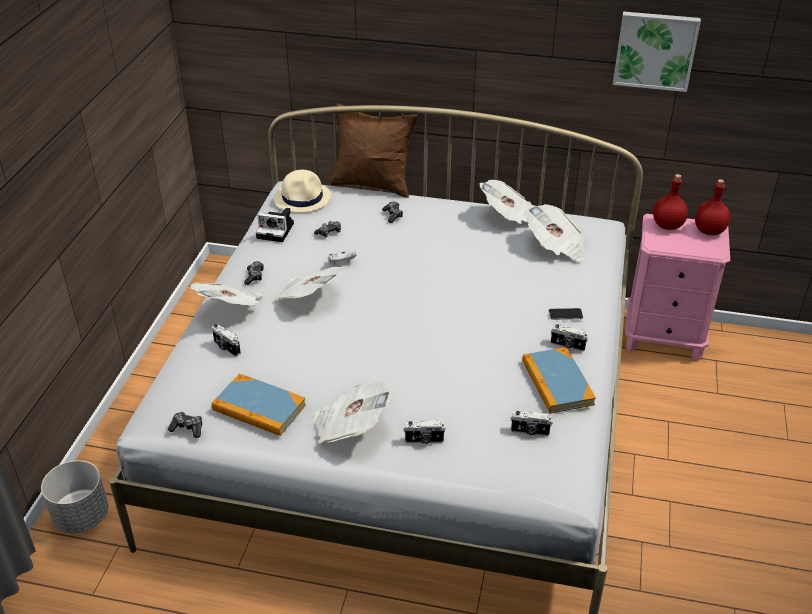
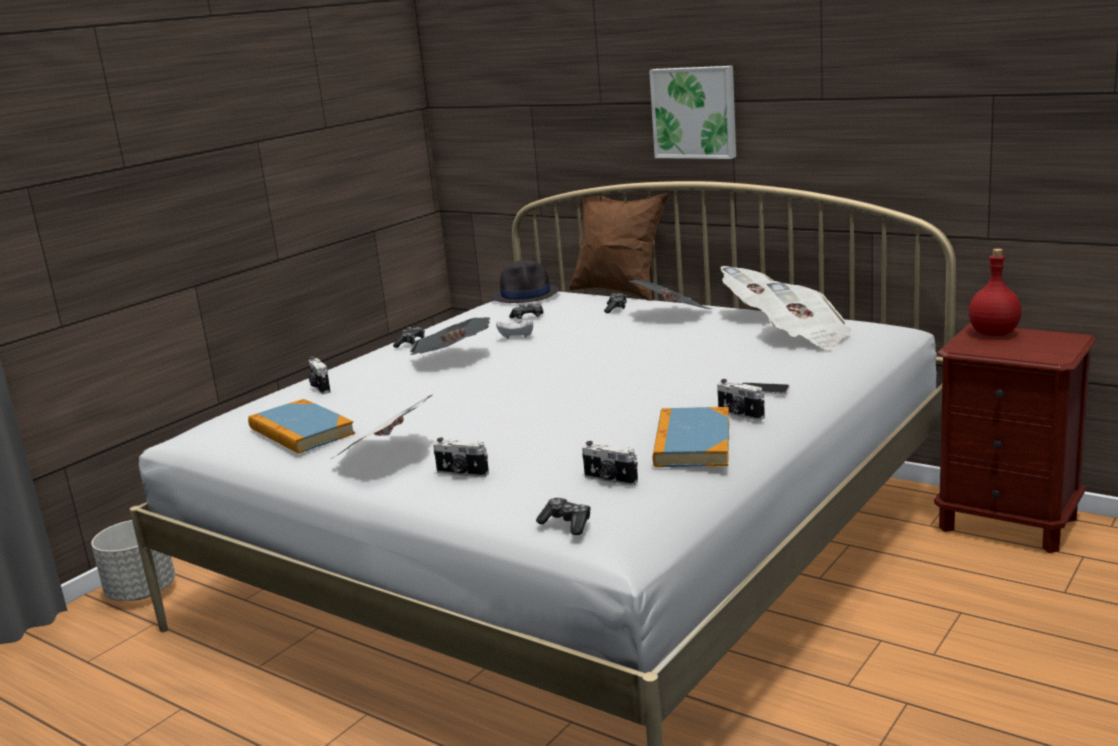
camera: 25 degrees right, 20 degrees down
(187, 428) = (211, 441): game controller -> game controller (566, 524)
(231, 308) = (359, 362): newspaper -> newspaper (673, 316)
(277, 230) = (472, 315): camera -> none
(303, 198) = (526, 295): beige hat -> black hat
(655, 50) = (952, 70): picture -> picture (695, 112)
(664, 337) = (1007, 523): pink nightstand -> brown nightstand
(708, 230) = (1056, 340): red bottle -> none

